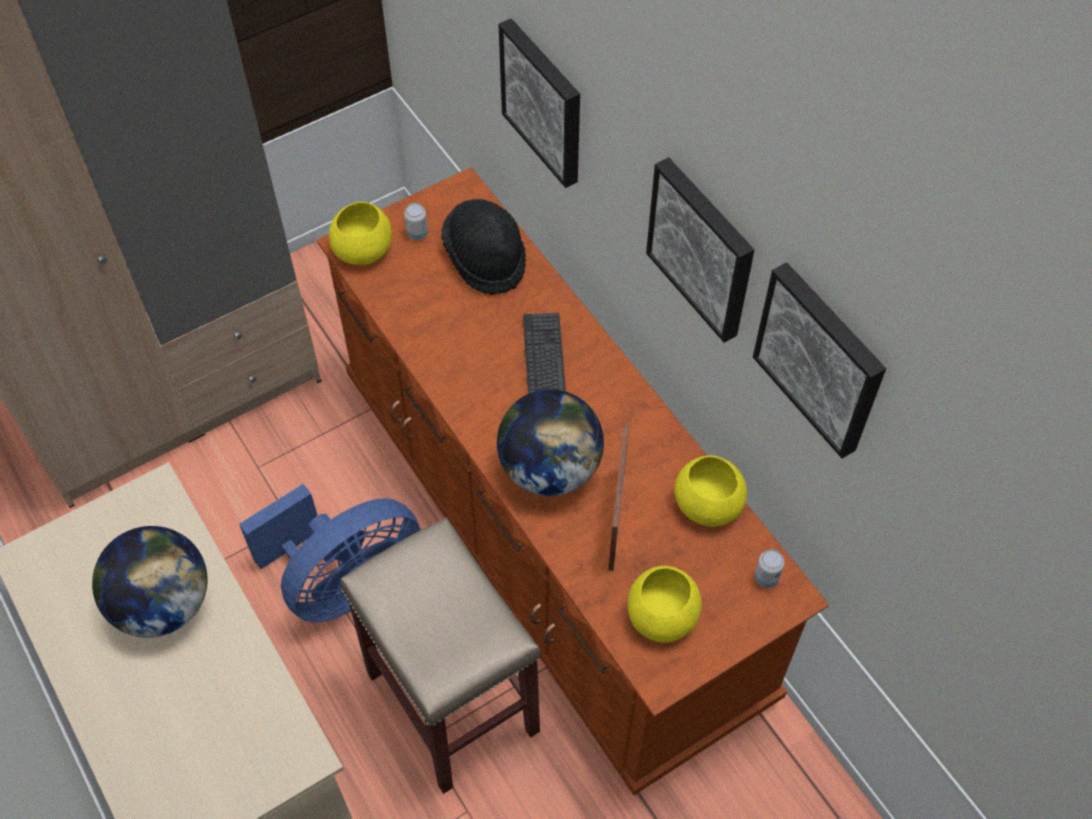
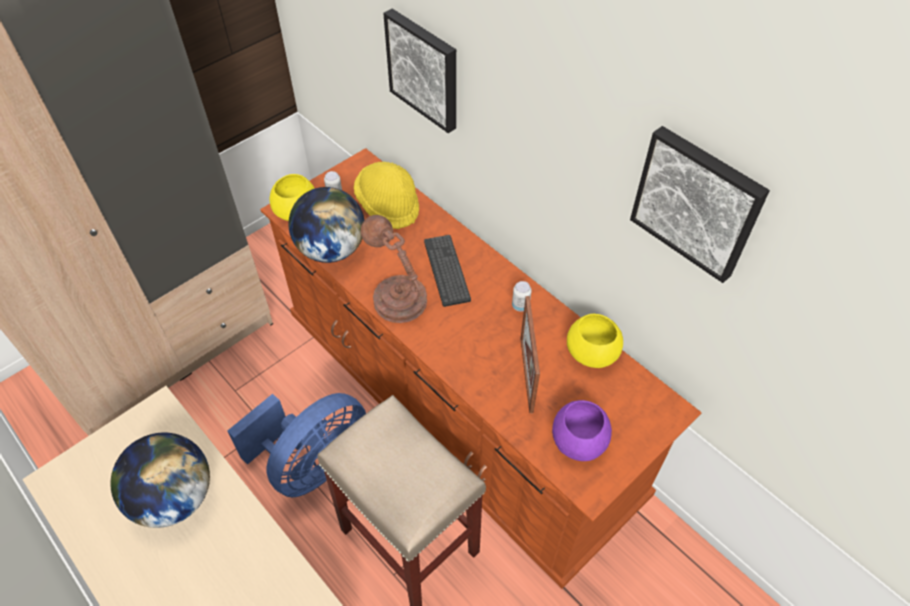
camera: 10 degrees left, 5 degrees down
(472, 392) = (397, 298): none -> brown table lamp
(486, 258) = (388, 205): black hat -> yellow hat
(549, 469) = (467, 345): globe -> globe (331, 249)
(661, 616) = (578, 441): yellow bowl -> purple bowl
(703, 248) = (576, 142): picture -> none
(766, 577) = (650, 400): can -> can (520, 306)

